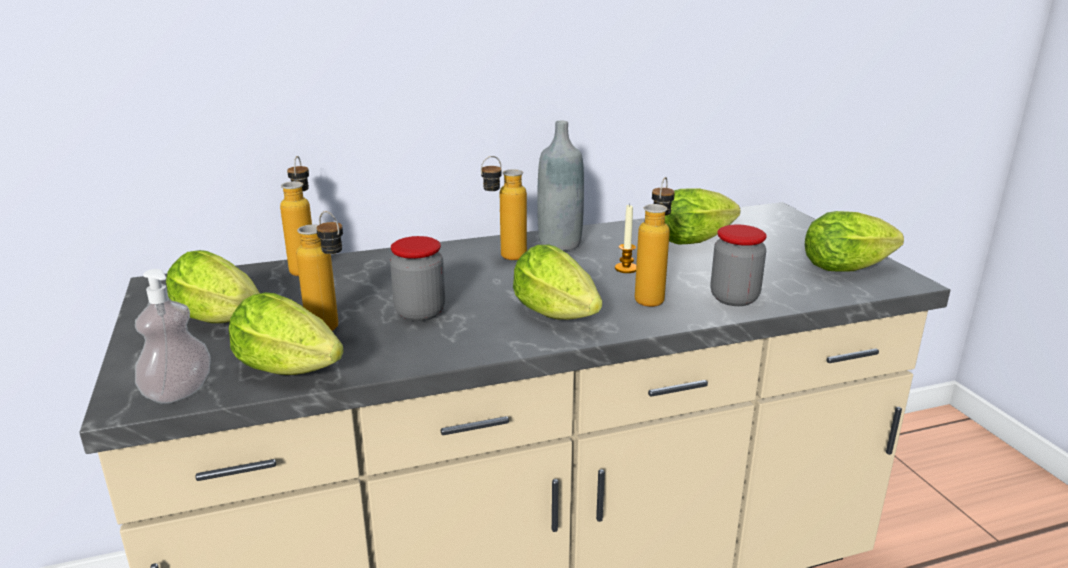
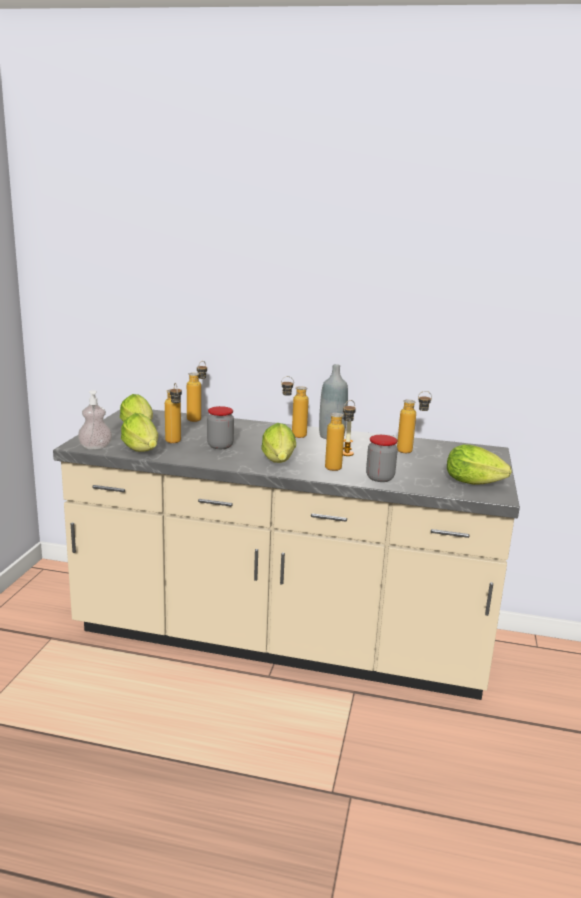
camera: 30 degrees right, 5 degrees down
(696, 240) = (411, 452): lettuce -> bottle

